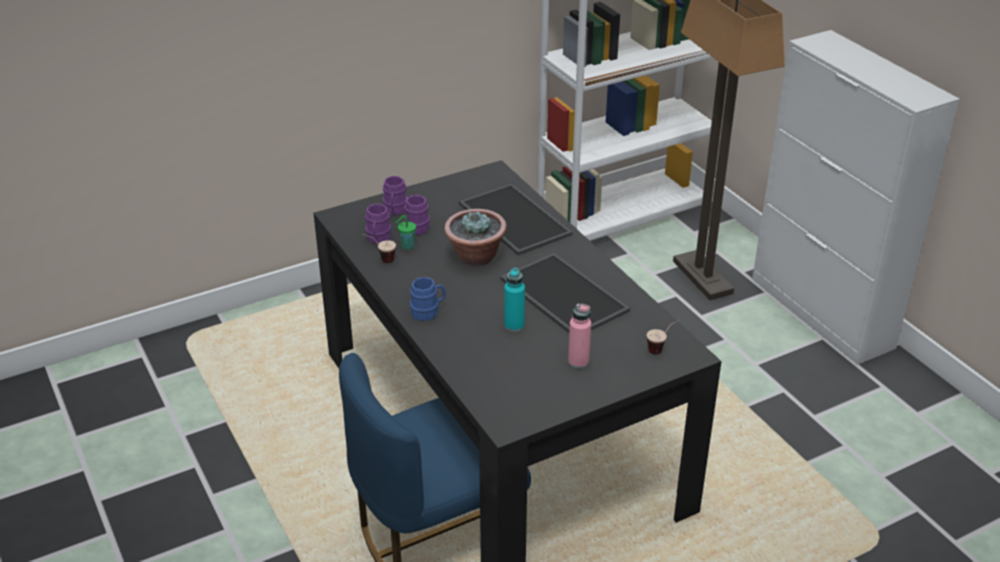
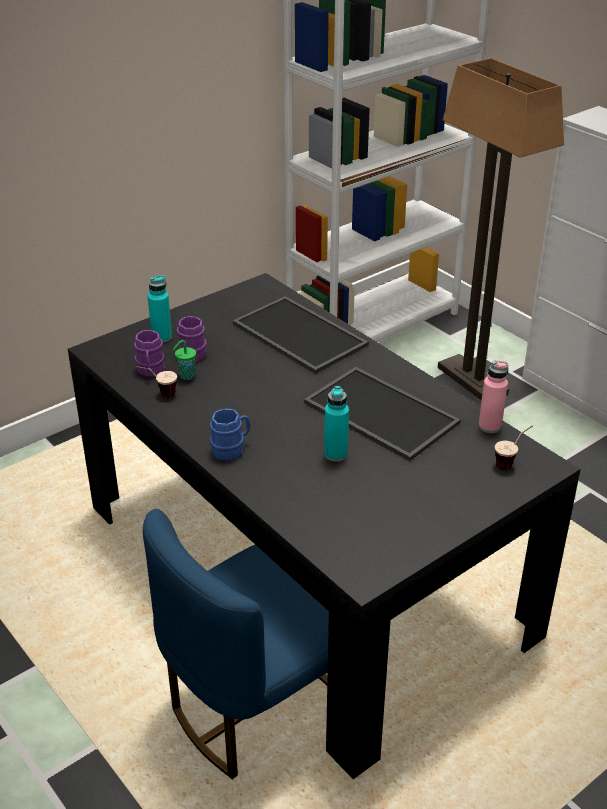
camera: 10 degrees left, 0 degrees up
(395, 210) = (162, 337): purple mug -> turquoise bottle
(476, 257) = (268, 380): potted plant -> none
(578, 362) = (422, 489): pink bottle -> pink bottle (489, 426)

